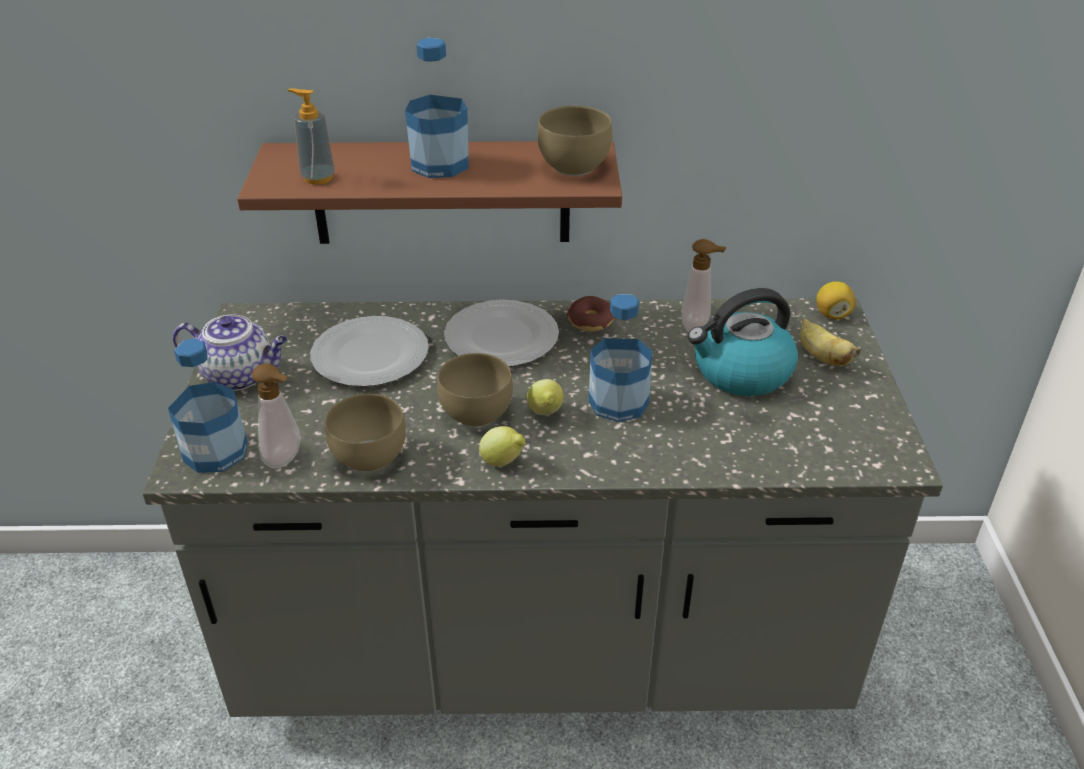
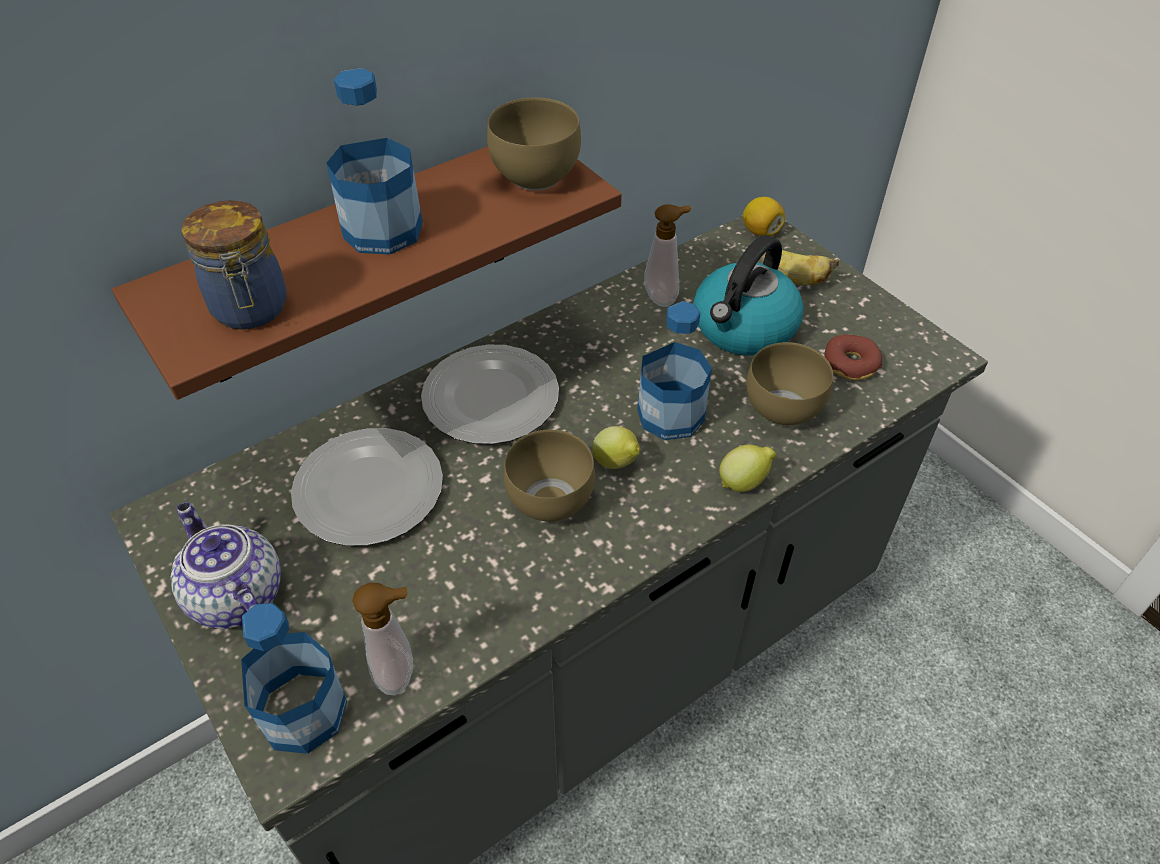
camera: 35 degrees left, 10 degrees up
(240, 375) = (235, 596): teapot -> teapot turned 105 degrees counterclockwise
(318, 178) = (251, 310): soap dispenser -> jar
(371, 456) = (490, 612): brown bowl -> brown bowl (782, 407)
(503, 462) = (629, 541): lemon -> lemon (744, 482)
(591, 321) = (560, 336): donut -> donut (850, 364)

